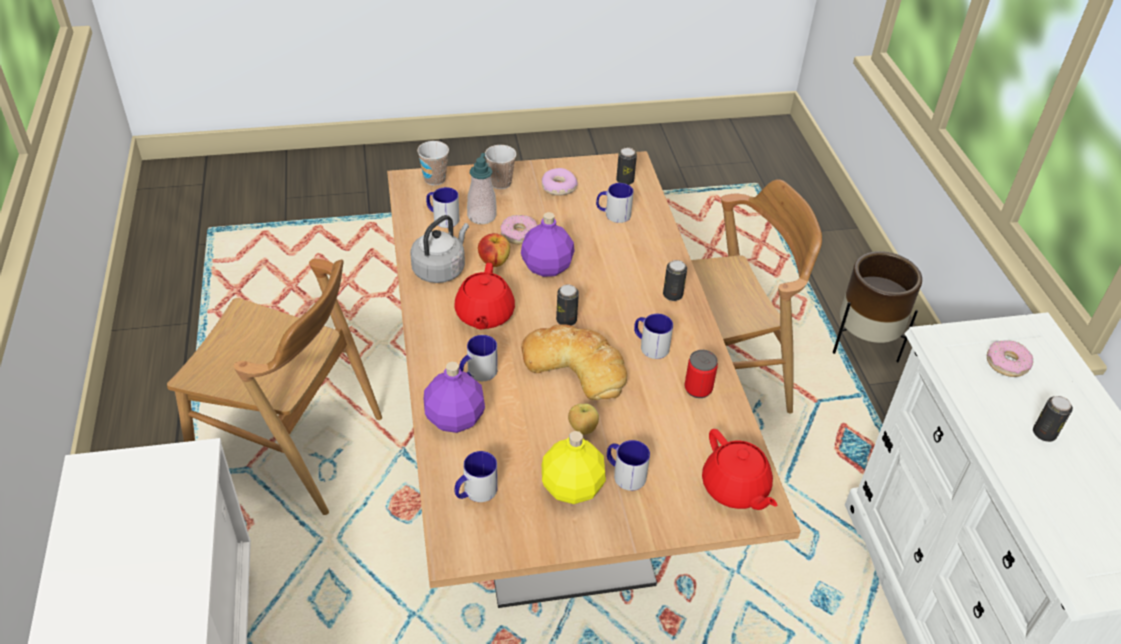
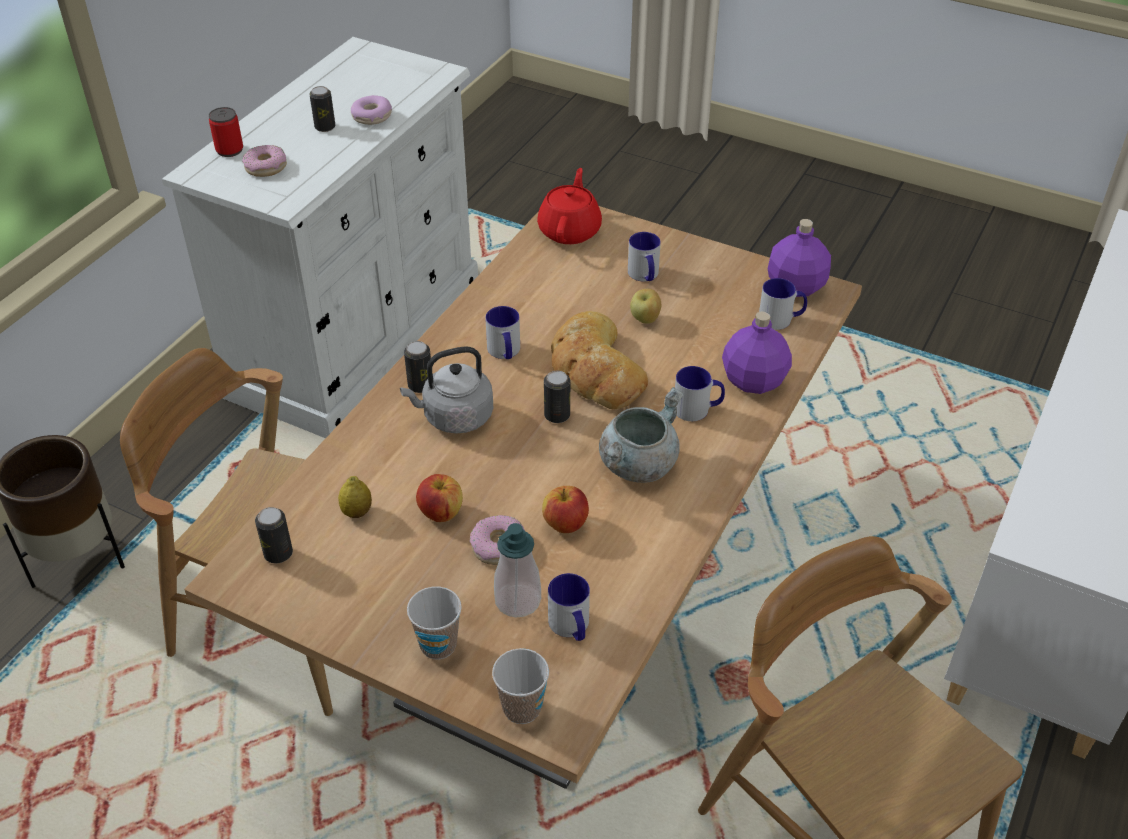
camera: 140 degrees left, 0 degrees up
(441, 269) = (638, 547): grey kettle -> grey kettle (454, 417)
(484, 315) = (638, 464): red teapot -> grey cooking pot
(547, 267) = (511, 484): purple bottle -> purple bottle (795, 286)
(558, 187) = (372, 592): donut -> donut (372, 117)
(569, 234) = (441, 513): none -> apple
(572, 488) = (697, 286): yellow bottle -> none
(613, 214) = (357, 512): mug -> lemon
(698, 389) = (508, 300): can -> can (229, 150)

